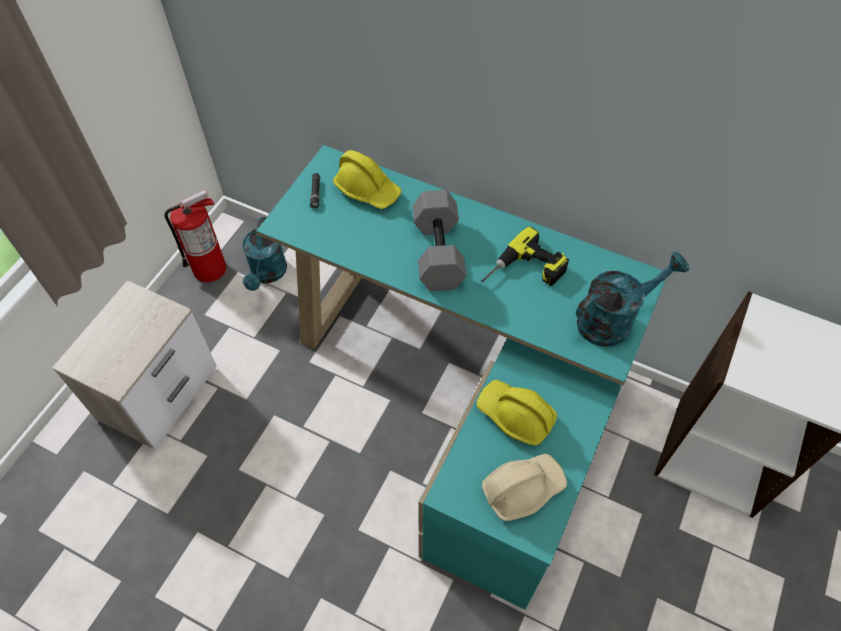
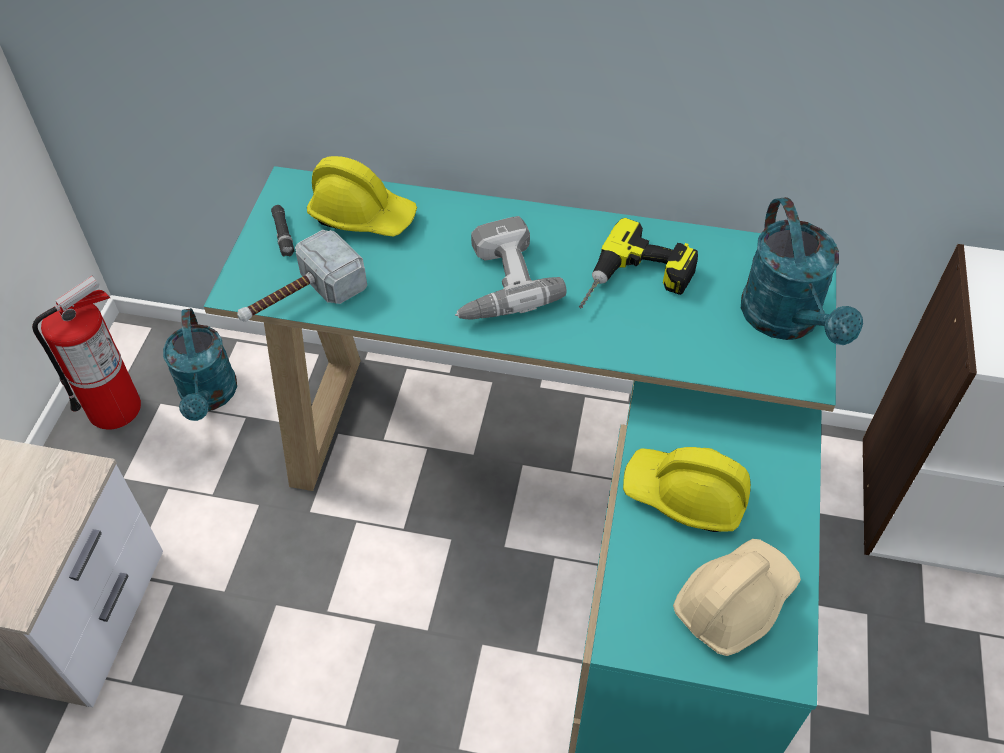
camera: 15 degrees left, 5 degrees down
(314, 238) = (300, 299): none -> hammer
(436, 252) = (496, 282): grey dumbbell -> power drill
(613, 319) = (786, 321): turquoise watering can -> turquoise watering can turned 120 degrees clockwise

